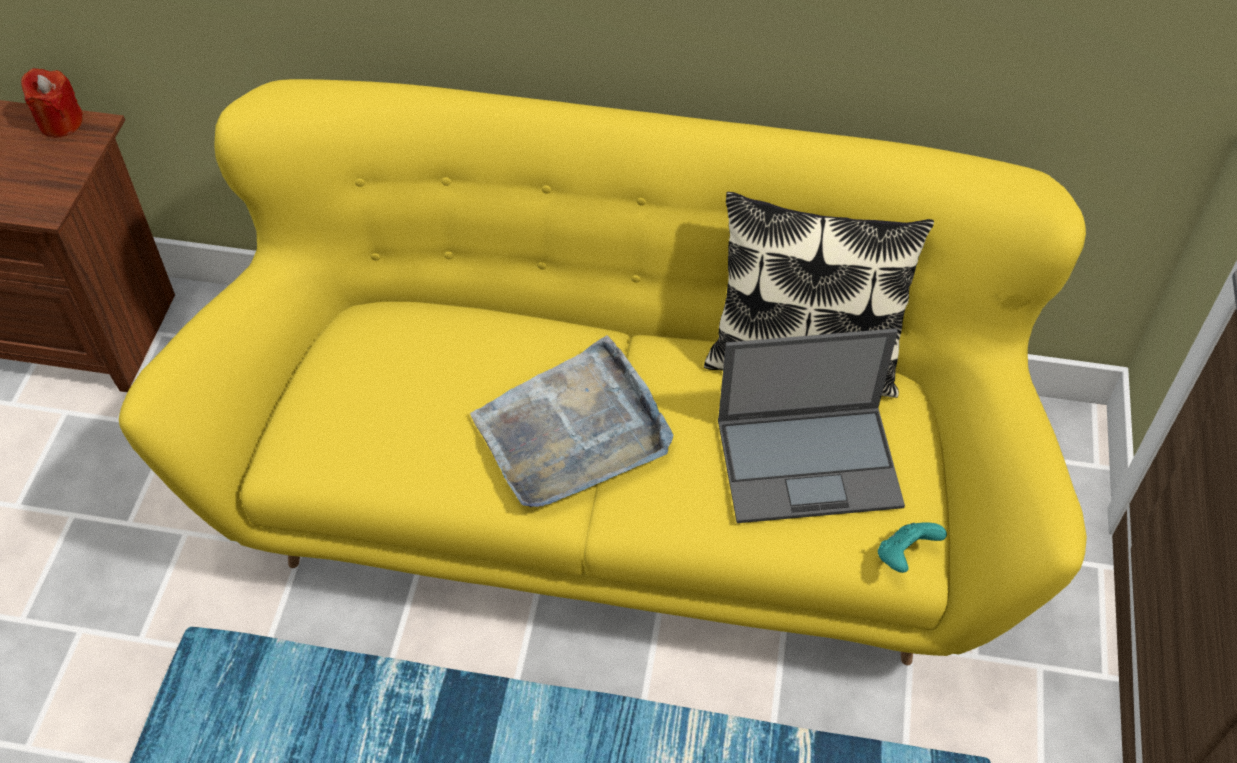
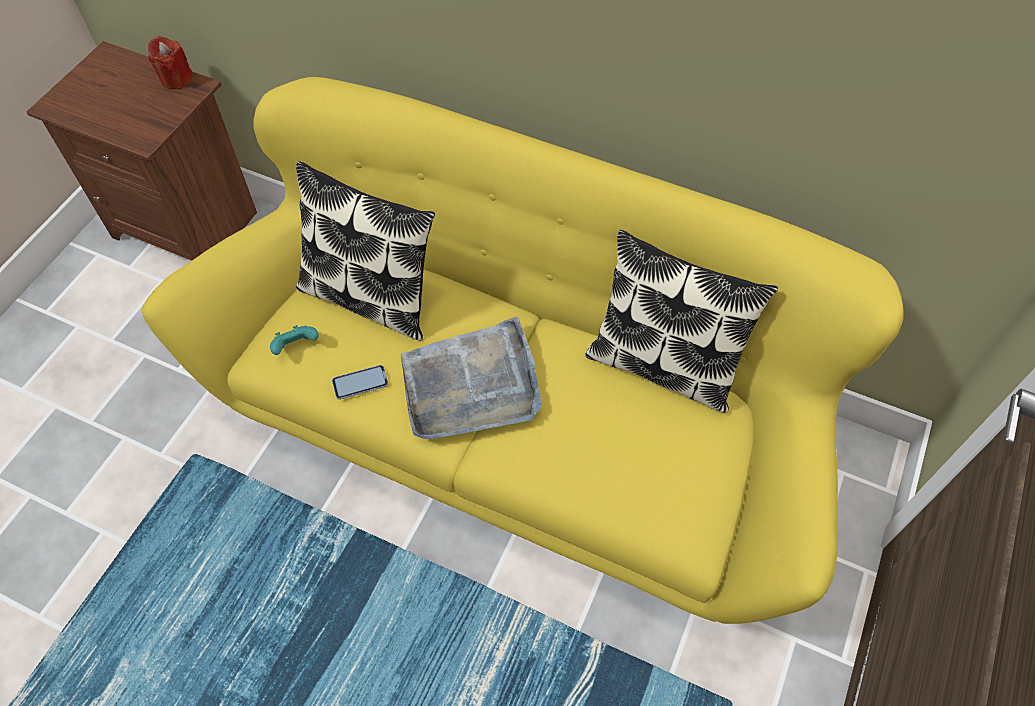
camera: 15 degrees right, 5 degrees up
(405, 353) = (370, 297): none -> pillow
(428, 460) = (360, 383): none -> phone
(810, 462) = (642, 451): laptop -> none
(904, 556) = (692, 544): turquoise game controller -> turquoise game controller (296, 347)

